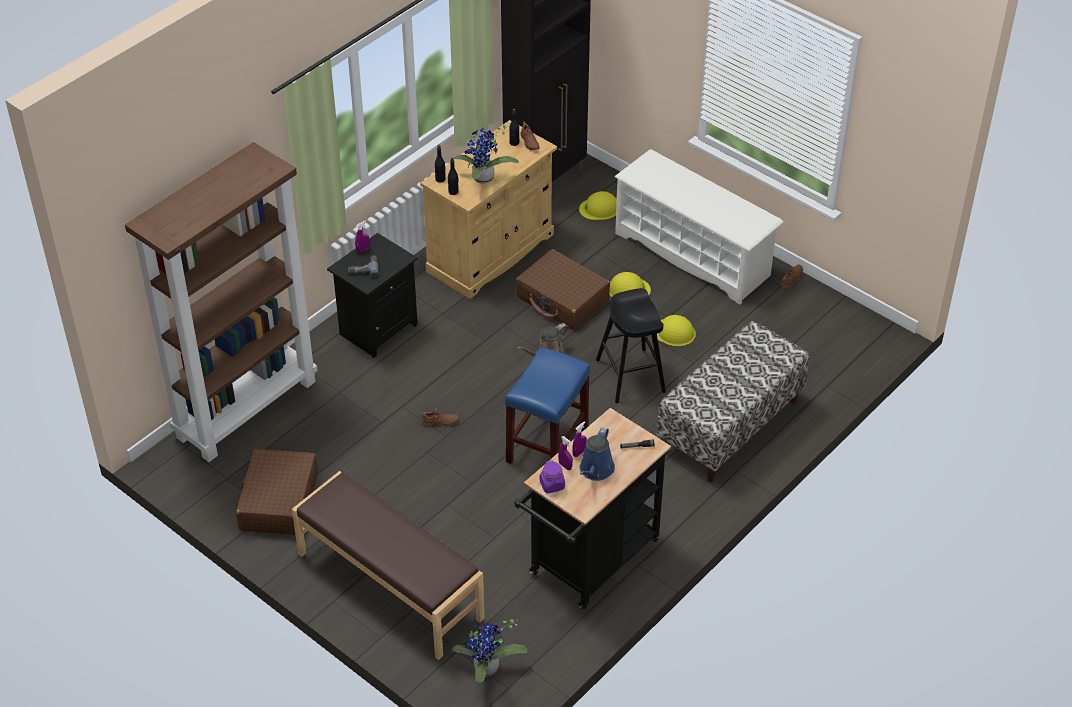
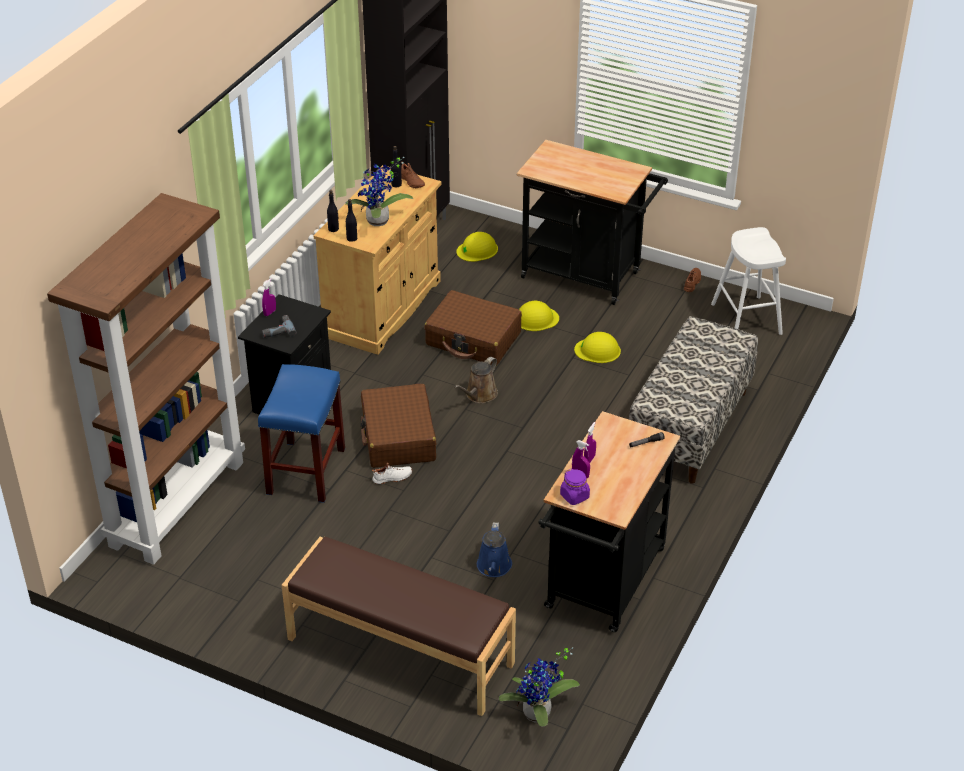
camera: 15 degrees left, 5 degrees down
(278, 502) = (246, 590): brown suitcase -> brown suitcase (398, 437)
(440, 422) = (392, 478): brown shoe -> white shoe
(547, 447) = (514, 481): blue stool -> blue stool (306, 472)
(595, 470) = (614, 473): blue watering can -> blue watering can (494, 567)
(630, 376) = (571, 398): black stool -> none
(693, 254) = (587, 276): white shoe rack -> black cart
(828, 326) = (746, 319): none -> white stool

